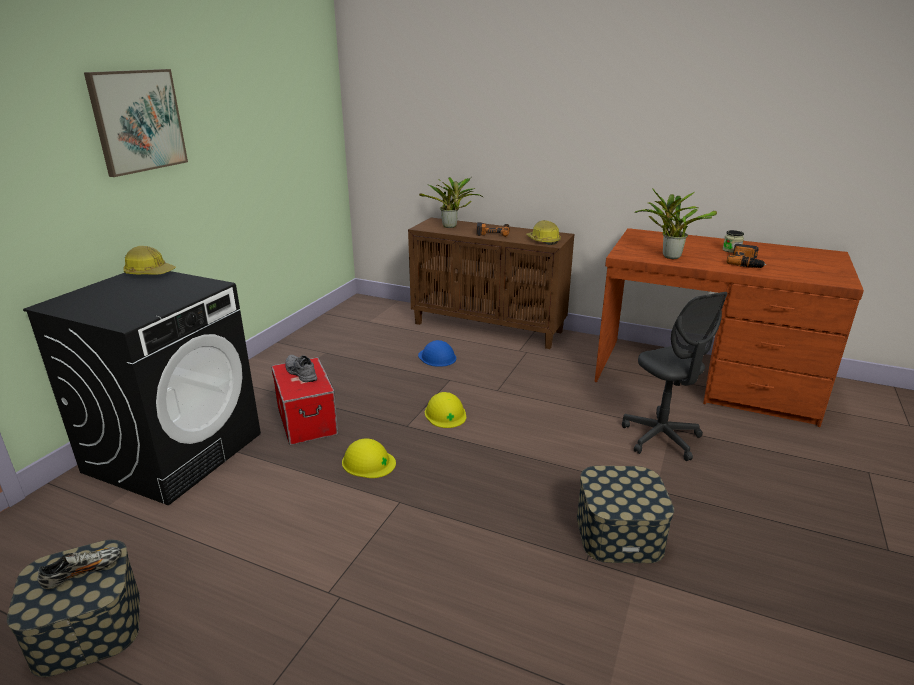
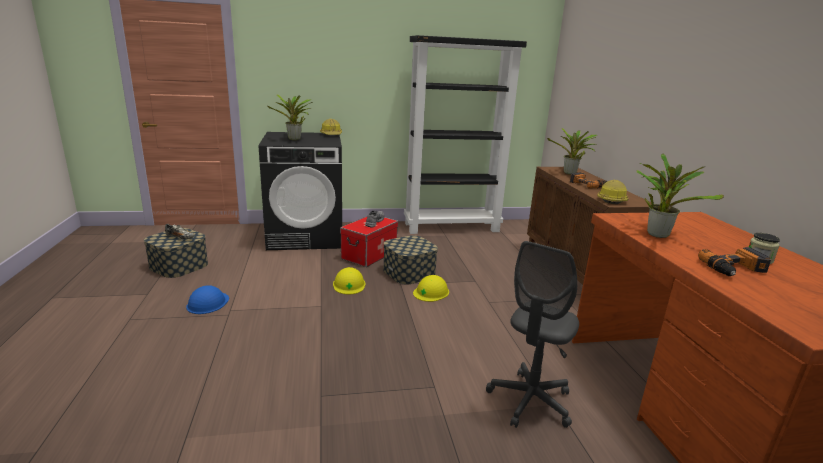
camera: 55 degrees right, 5 degrees down
(135, 301) = (294, 139): none -> potted plant
(138, 121) = (361, 52): picture -> none
(310, 340) = (452, 227): none -> black bookcase
(437, 357) = (497, 268): blue hard hat -> blue hard hat (208, 303)
(619, 533) = (365, 405): storage box -> storage box (409, 272)

